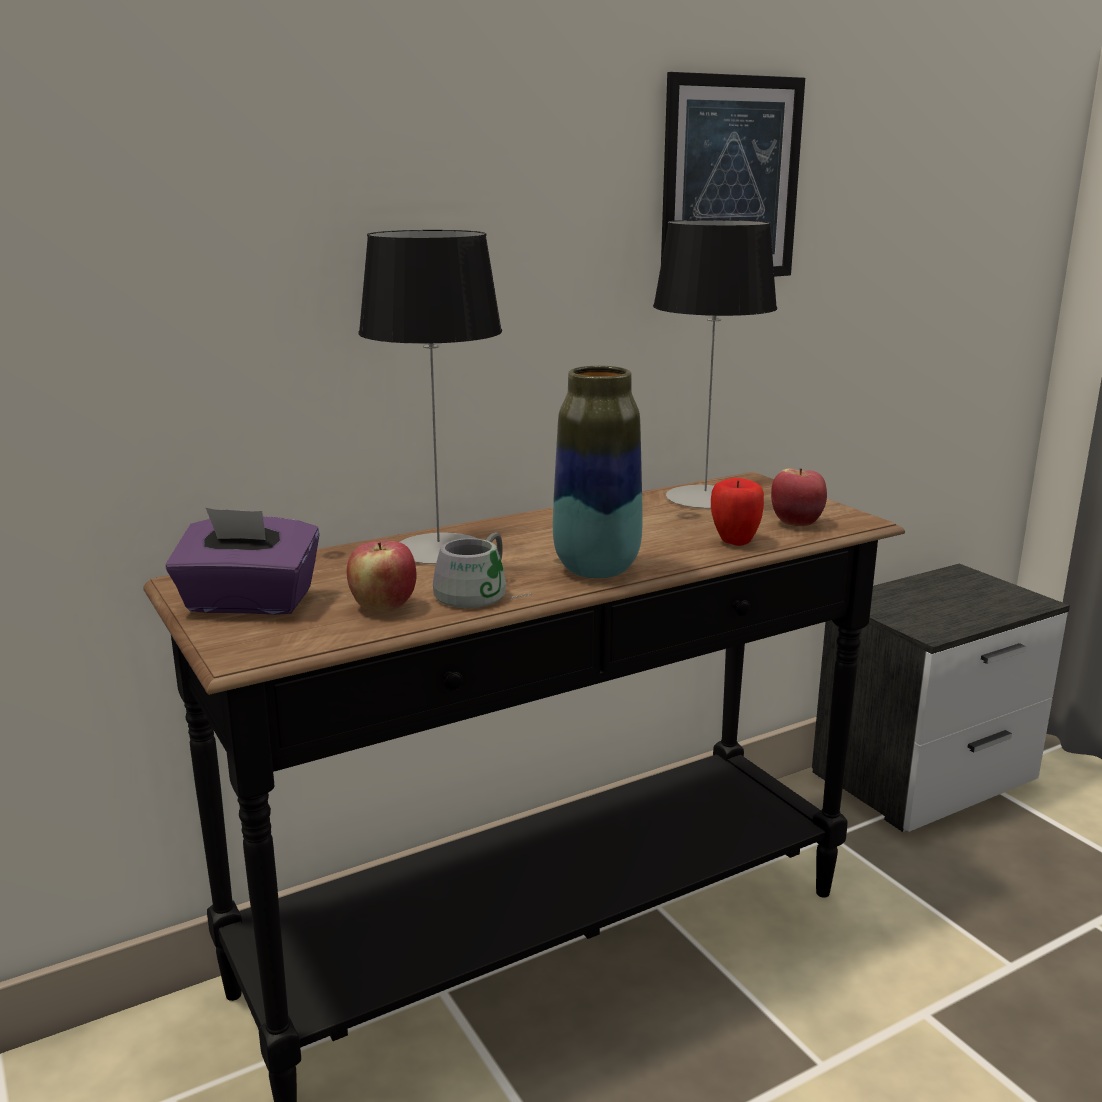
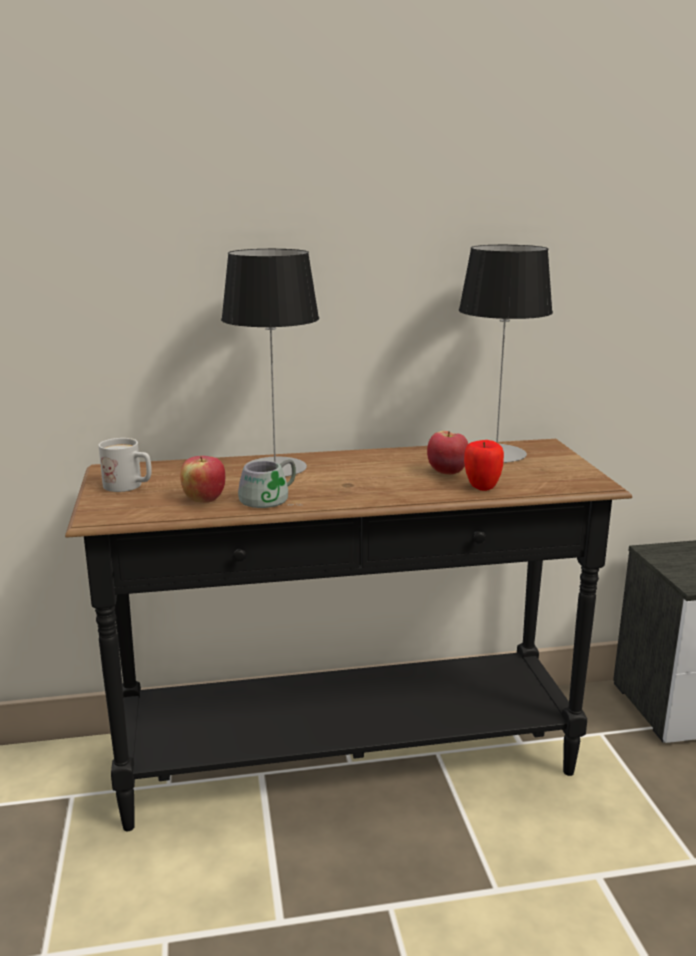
camera: 20 degrees right, 0 degrees up
(249, 603) = (129, 486): purple tissue box -> white mug
(596, 569) = (363, 494): vase -> none
(731, 180) = (542, 214): picture -> none
(797, 523) = (545, 480): apple -> apple (447, 472)

